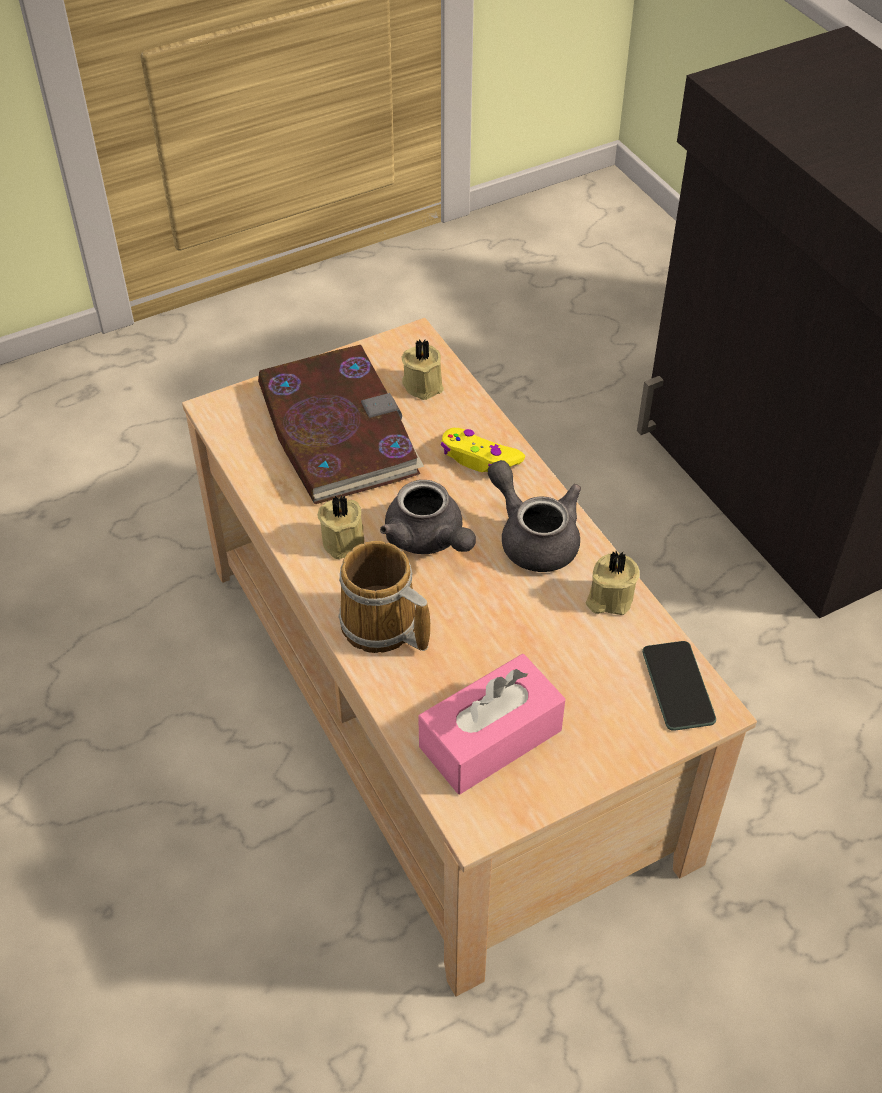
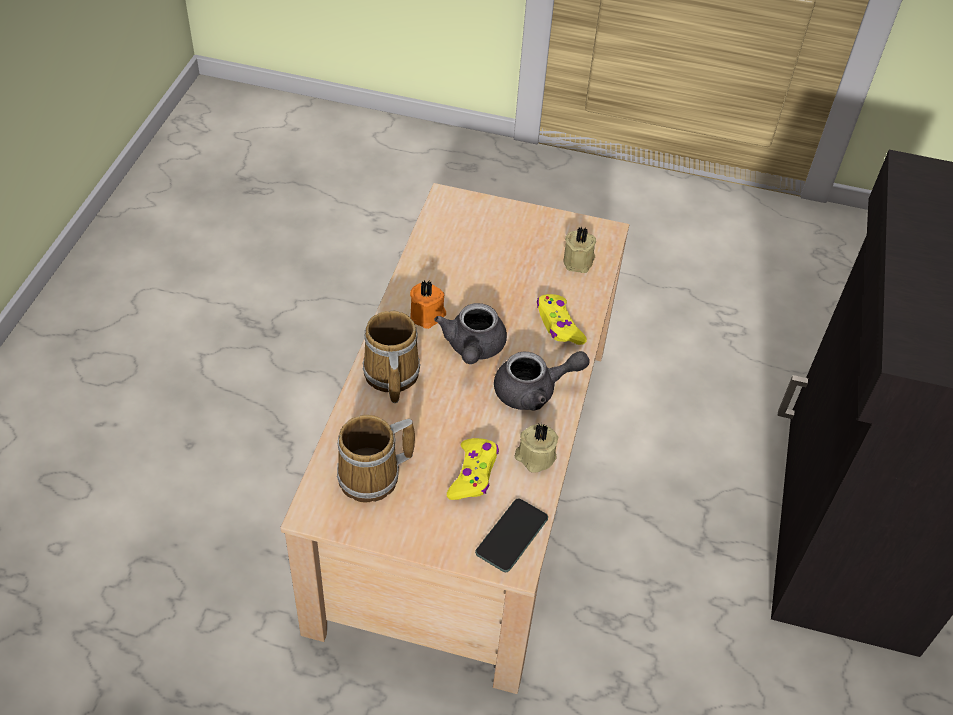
camera: 40 degrees right, 0 degrees up
(336, 430) = (497, 253): book -> none
(345, 540) = (428, 315): beige candle -> orange candle
(490, 738) = (373, 477): pink tissue box -> mug
(533, 537) = (534, 391): grey teapot -> grey teapot turned 75 degrees clockwise
(576, 658) = (473, 474): none -> yellow game controller

